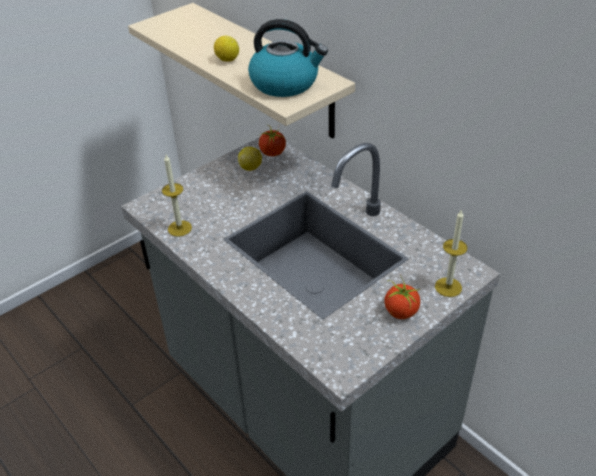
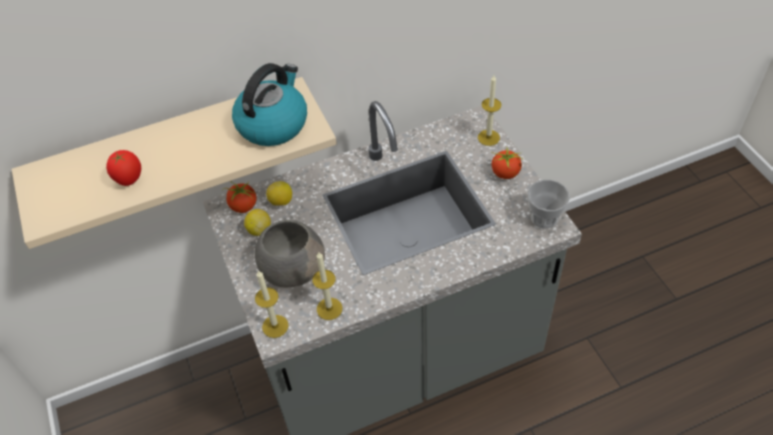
camera: 70 degrees left, 10 degrees up
(154, 203) = (275, 326): none -> candle
(196, 43) = (129, 180): none -> tomato
(216, 196) = (292, 268): none -> grey bowl
(227, 60) = (191, 160): lemon -> lemon (281, 202)
(350, 359) = (544, 218): none -> cup

